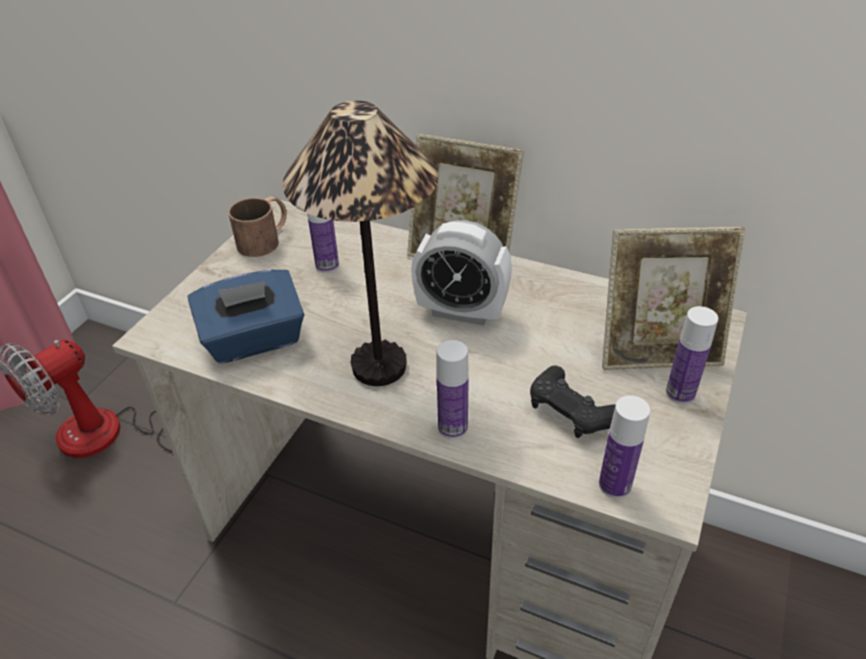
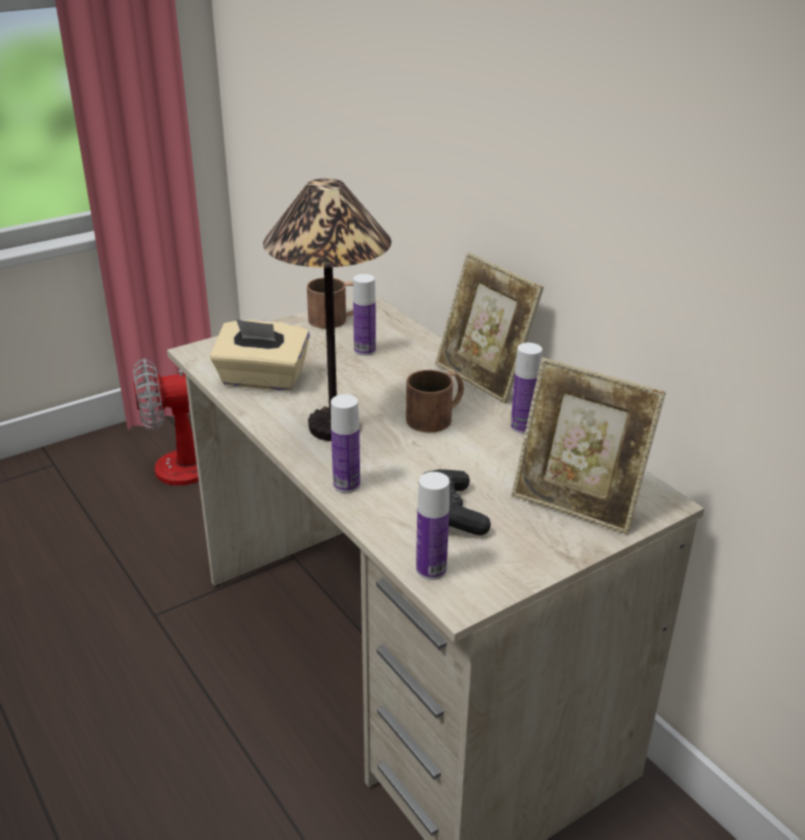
camera: 30 degrees right, 10 degrees down
(254, 340) = (262, 379): blue tissue box -> beige tissue box
(461, 312) = (437, 416): alarm clock -> brown mug
(680, 393) = (562, 537): bottle -> bottle (522, 427)

